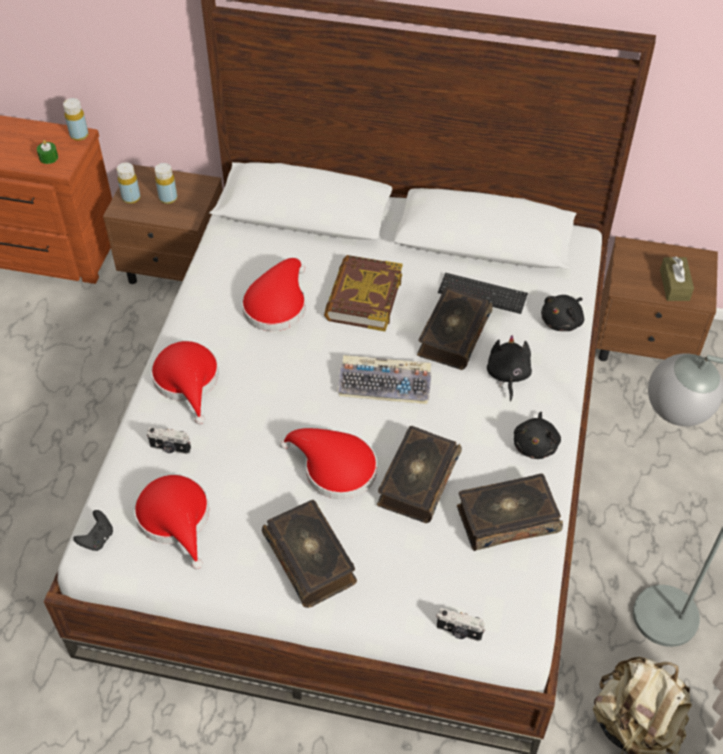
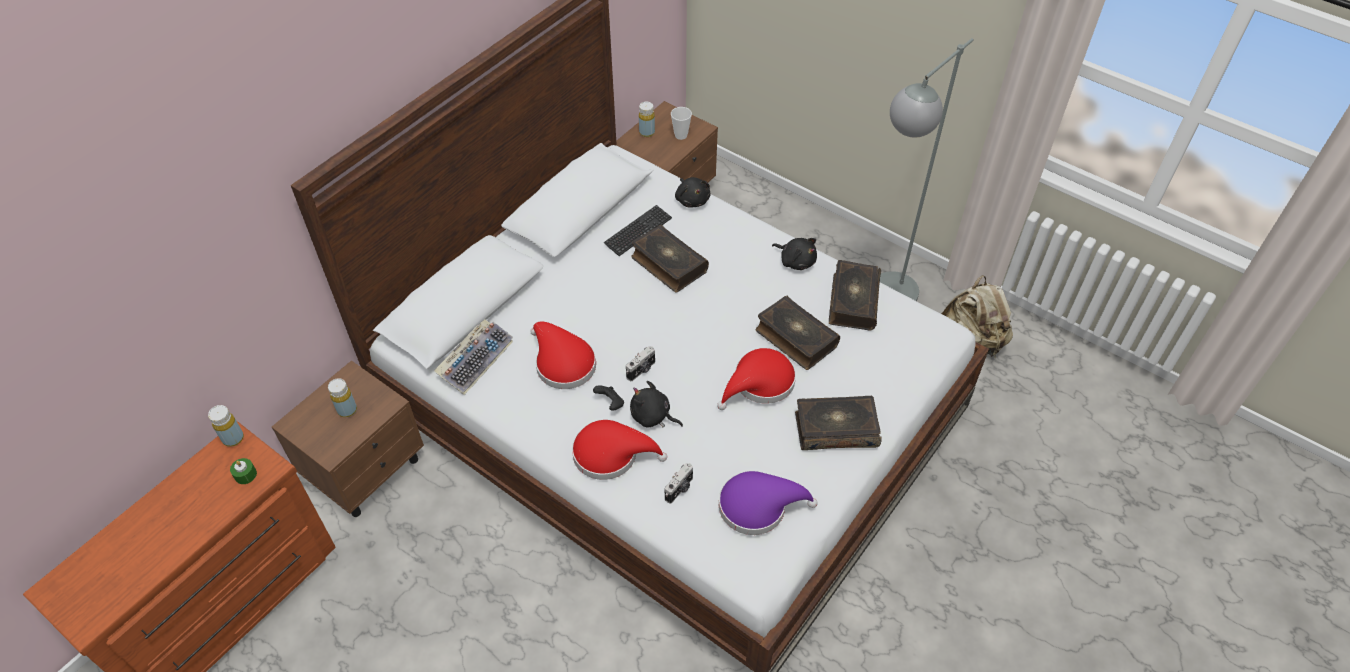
camera: 65 degrees left, 0 degrees up
(97, 539) = (748, 572): black game controller -> black game controller (610, 403)
(131, 198) = (322, 440): yellow bottle -> yellow bottle (647, 132)
(176, 519) = (758, 506): red hat -> purple hat
(363, 297) = (592, 303): book -> none
(386, 384) = (693, 322): keyboard -> keyboard (475, 359)
(459, 632) = (932, 365): camera -> camera (641, 370)
(507, 375) = (725, 250): black plush toy -> black plush toy (652, 416)
(674, 285) = (681, 135): brown tissue box -> cup

